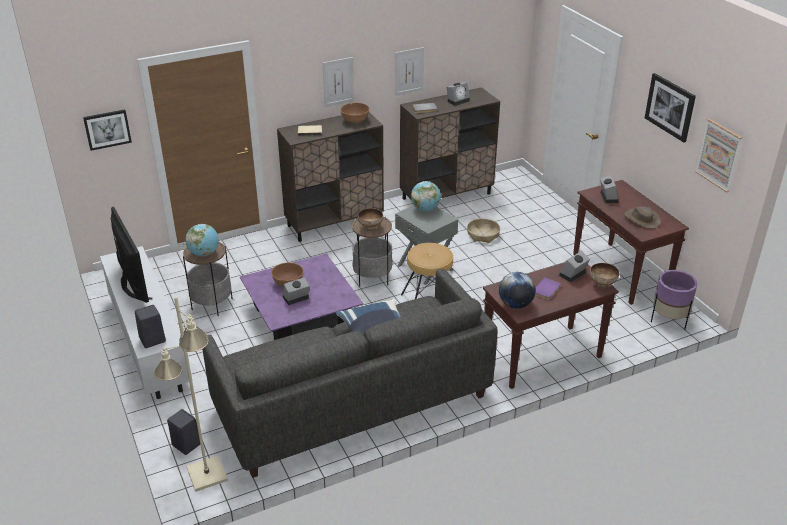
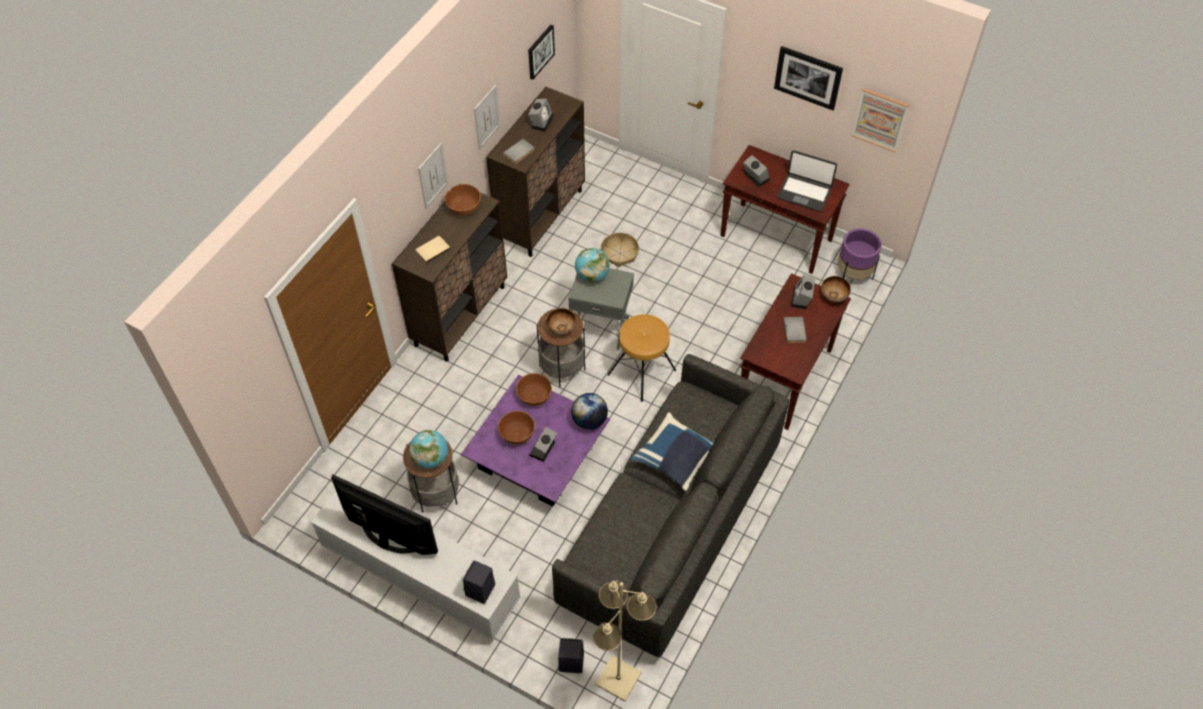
camera: 35 degrees left, 20 degrees up
(107, 129) = (252, 386): picture -> picture (540, 51)
(323, 269) = (534, 396): none -> brown bowl
(515, 304) = (783, 363): globe -> globe (589, 420)
(547, 290) = (795, 330): purple book -> grey book
(641, 219) = (804, 193): brown hat -> laptop

